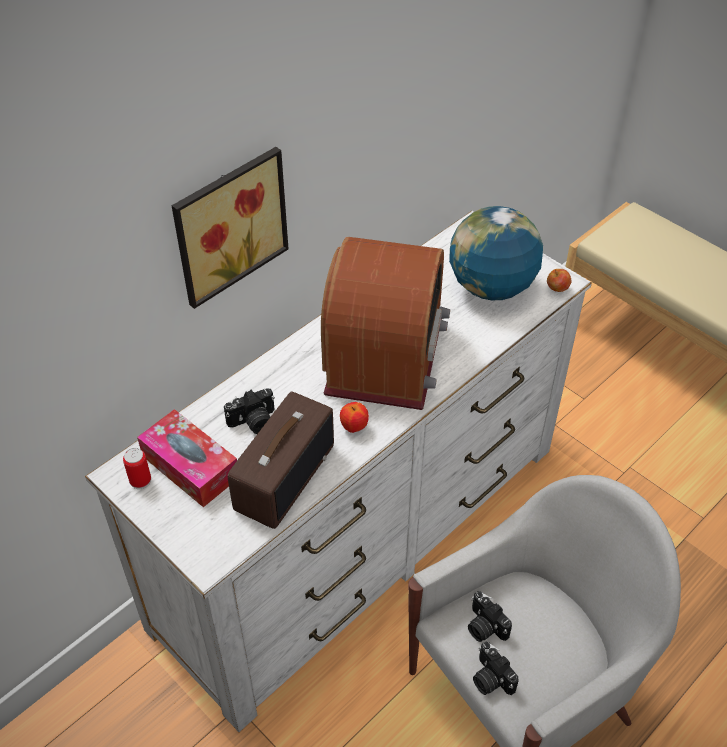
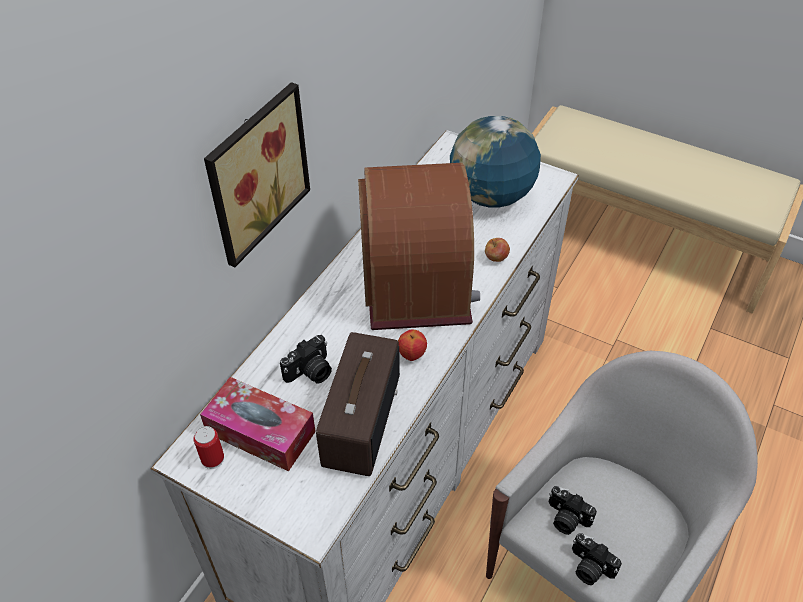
camera: 15 degrees left, 0 degrees up
(557, 289) = (551, 186): apple -> apple (496, 259)

